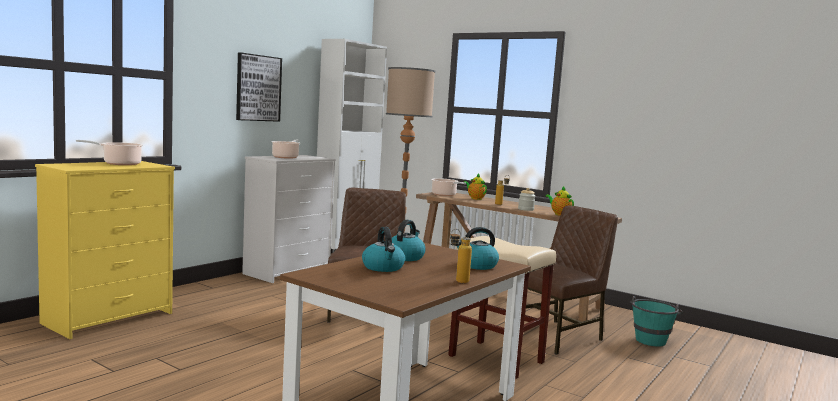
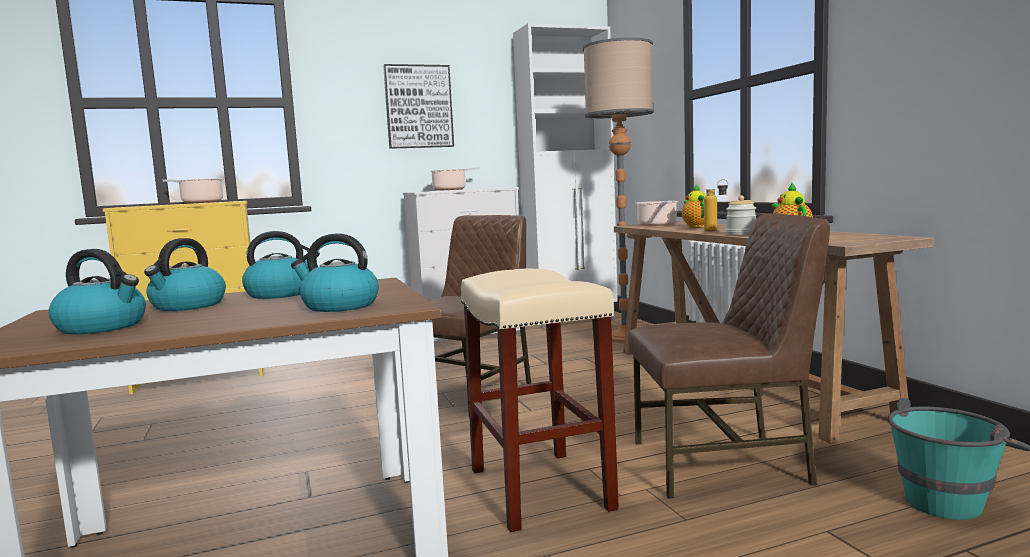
camera: 35 degrees right, 0 degrees up
(398, 284) = (103, 327): none -> kettle
(457, 282) = (199, 327): bottle -> none

